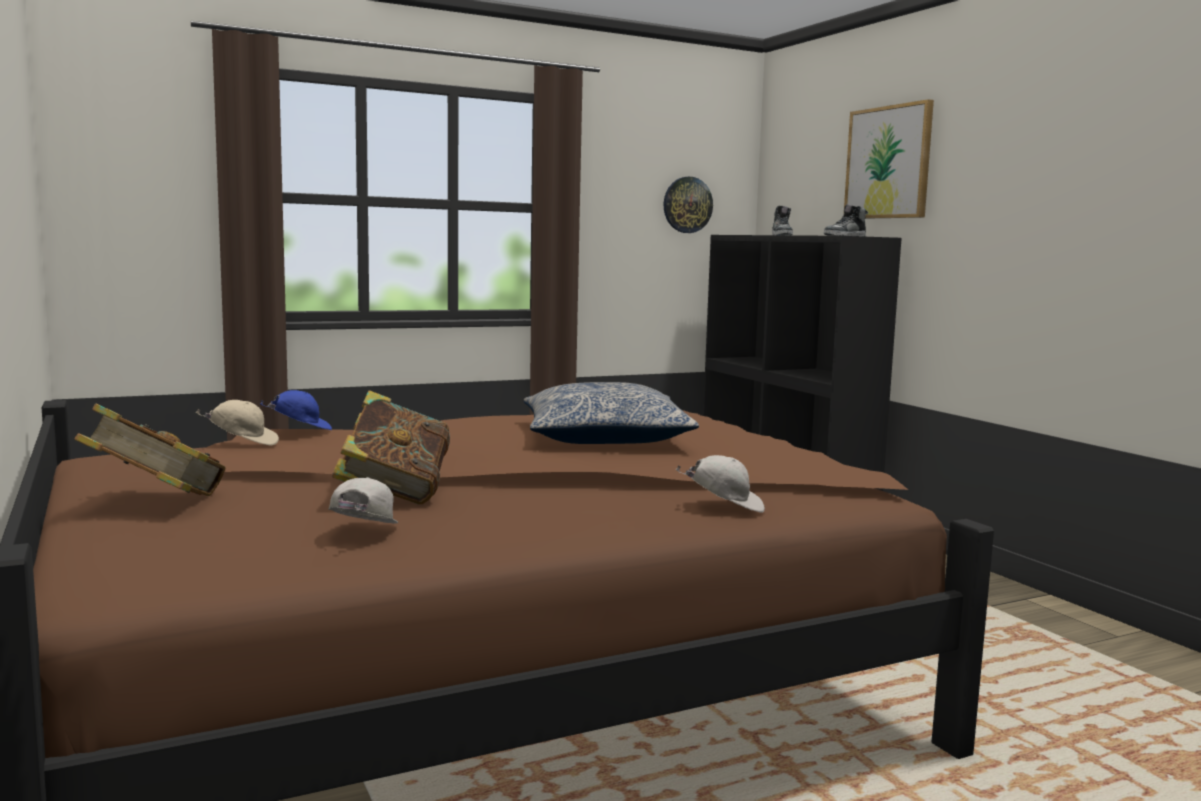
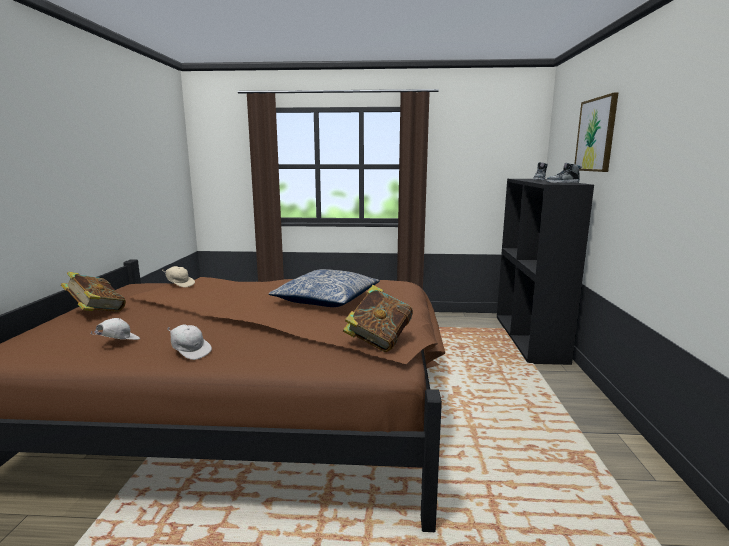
camera: 30 degrees right, 5 degrees up
(300, 429) = (216, 279): blue cap -> none
(394, 494) = (177, 321): book -> book (378, 341)
(687, 205) = (497, 161): wall clock -> none
(725, 506) = (291, 356): white cap -> white cap (190, 352)

